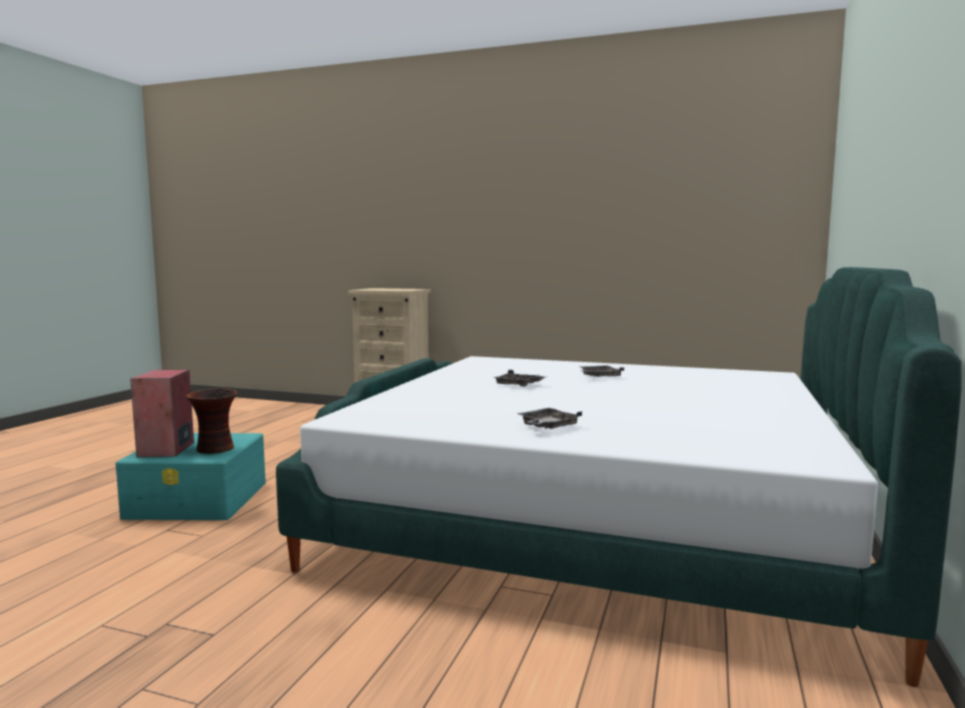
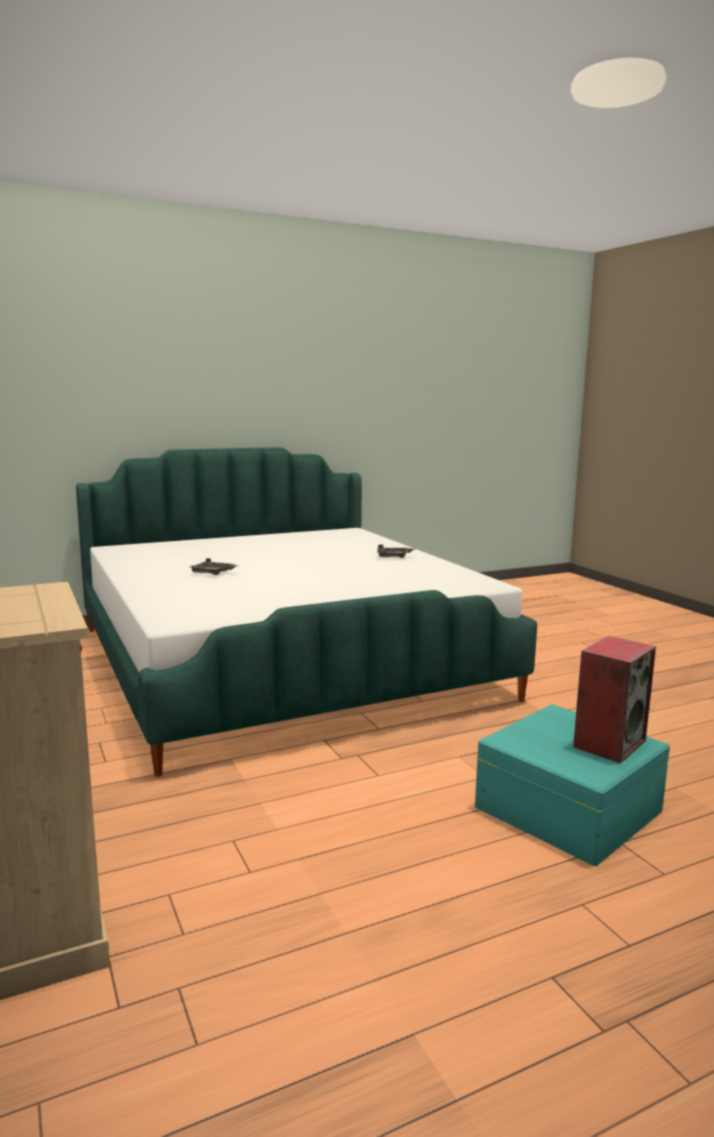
camera: 135 degrees left, 5 degrees up
(215, 449) = (552, 724): vase -> none
(518, 385) = (298, 581): grey tray -> none

